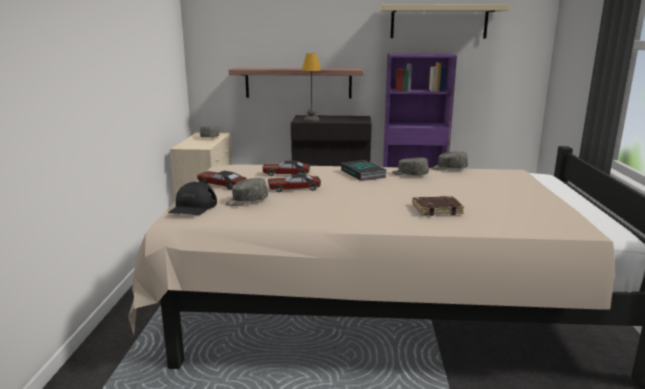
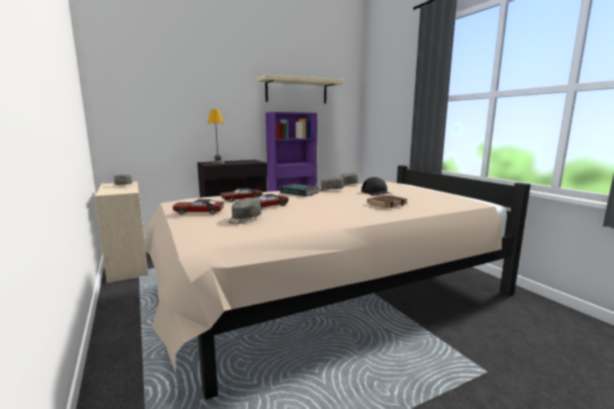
camera: 30 degrees left, 5 degrees down
(193, 207) = (202, 230): black cap -> black cap (376, 192)
(298, 83) = (197, 135): shelf -> none

